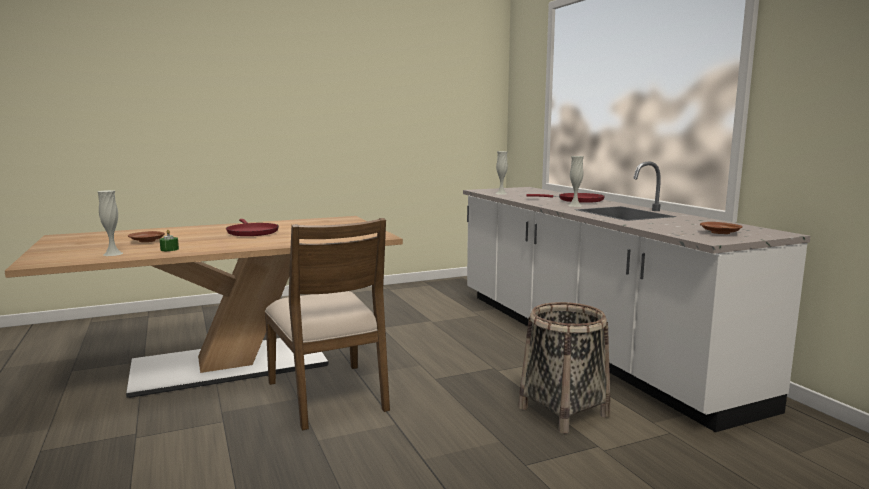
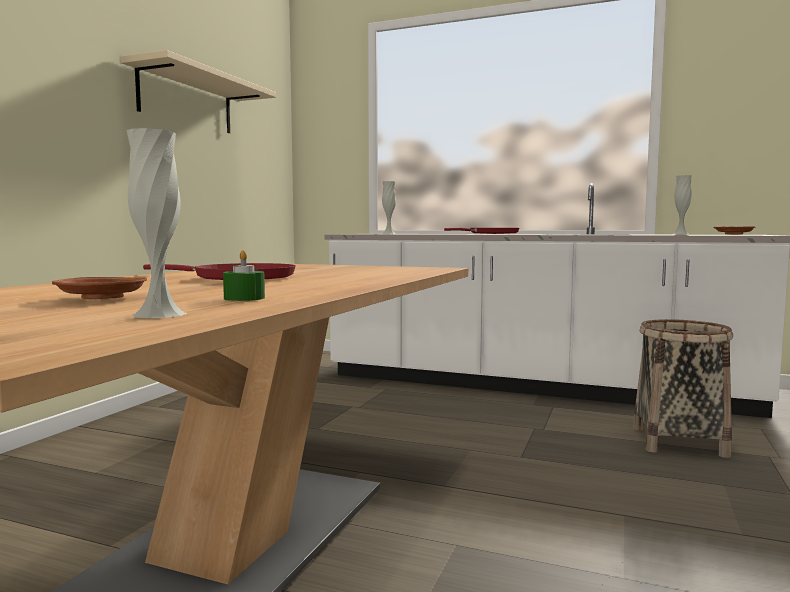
camera: 45 degrees left, 5 degrees down
(329, 395) = (480, 522): brown chair -> none
(388, 93) = (186, 101): none -> beige shelf
(575, 205) = (520, 234): white vase -> white vase (680, 234)

